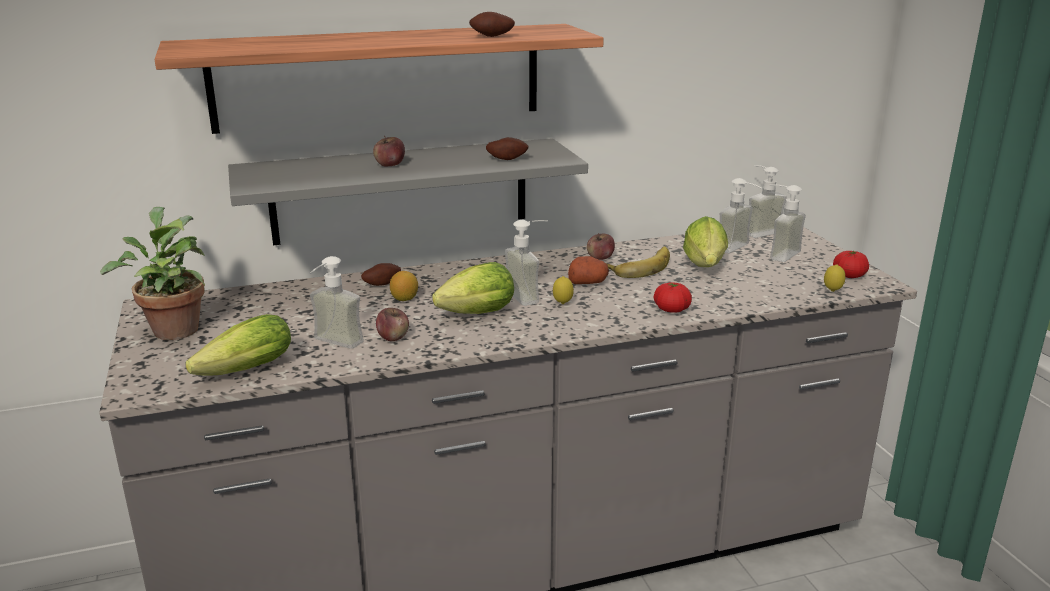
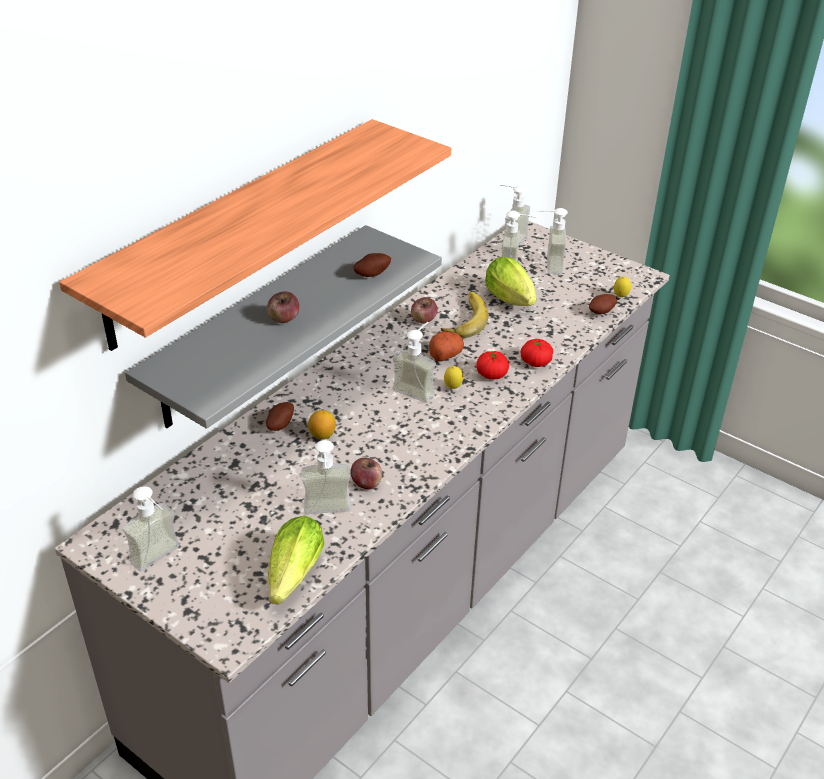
camera: 35 degrees left, 15 degrees up
(173, 328) = (161, 560): potted plant -> soap dispenser
(473, 315) = (399, 430): lettuce -> none
(492, 37) = (365, 175): potato -> potato (602, 312)
(849, 276) = (616, 274): tomato -> tomato (491, 374)

